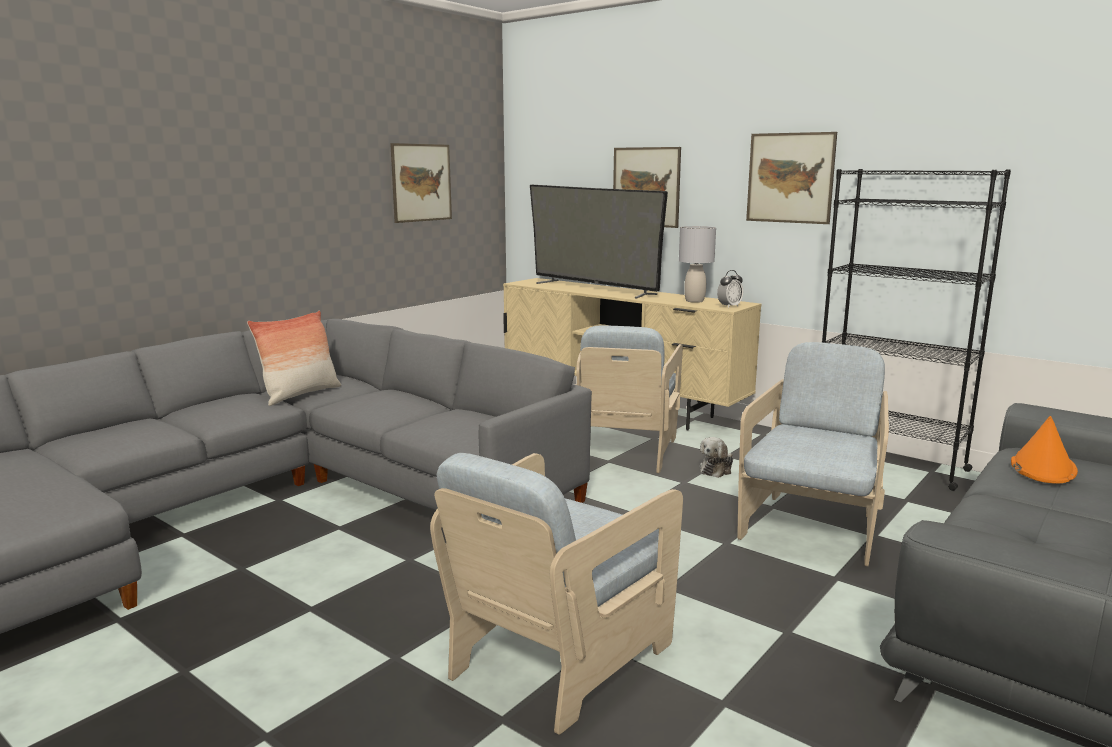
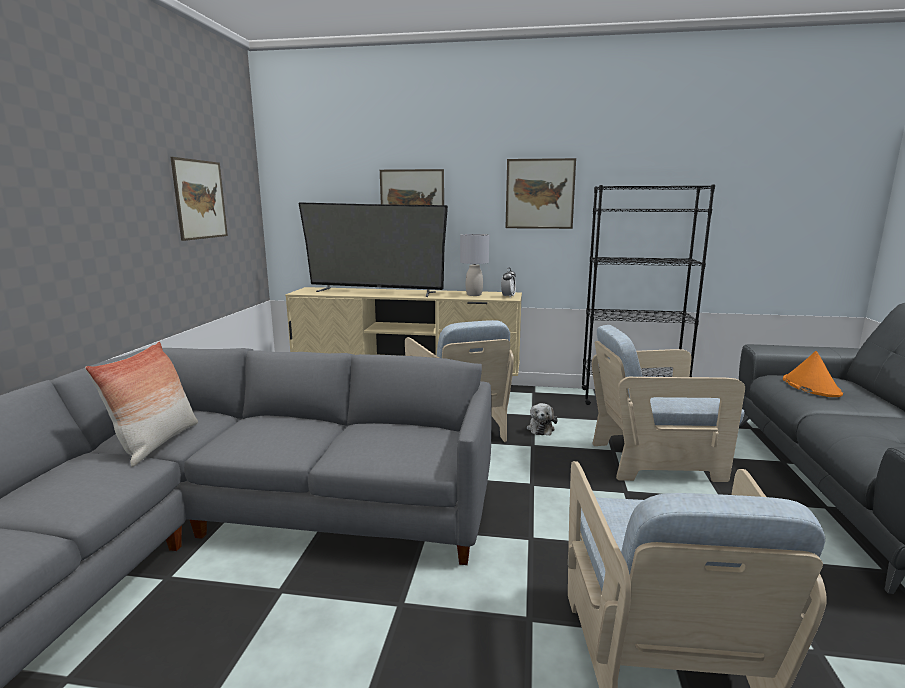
camera: 30 degrees left, 0 degrees up
(812, 526) = (655, 460): beige armchair -> beige armchair turned 90 degrees counterclockwise

